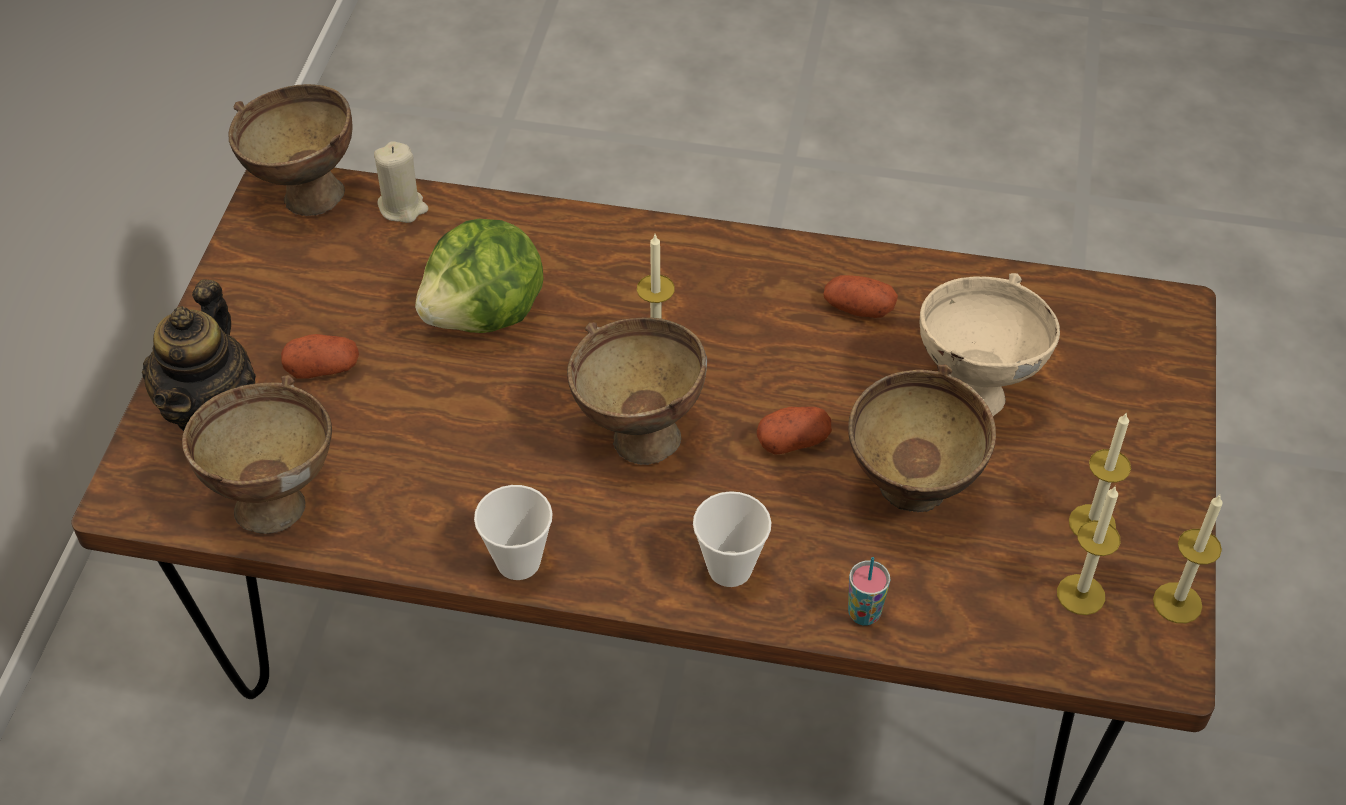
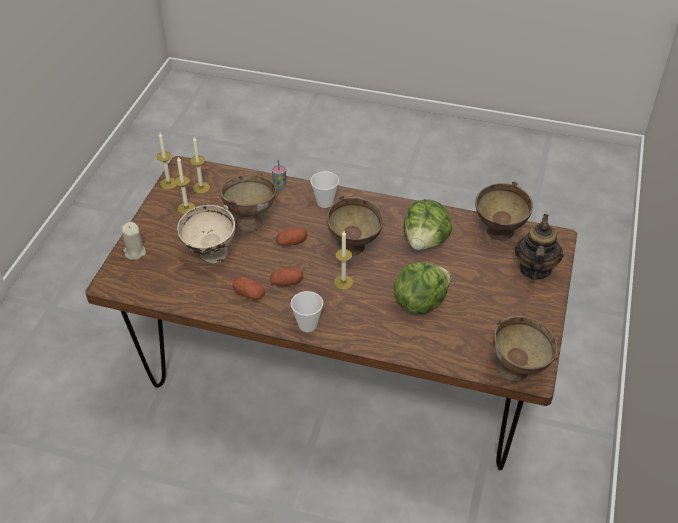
camera: 175 degrees left, 5 degrees down
(323, 368) = (490, 283): potato -> potato (287, 282)
(402, 207) = (466, 361): beige candle -> beige candle (134, 252)
(464, 466) = (425, 241): none -> lettuce
(518, 562) = (402, 209): cup -> cup (307, 325)

